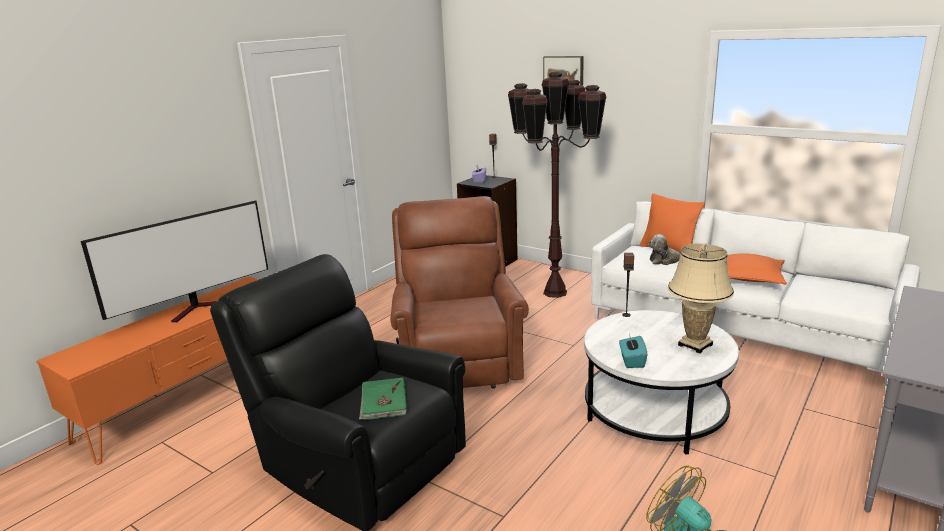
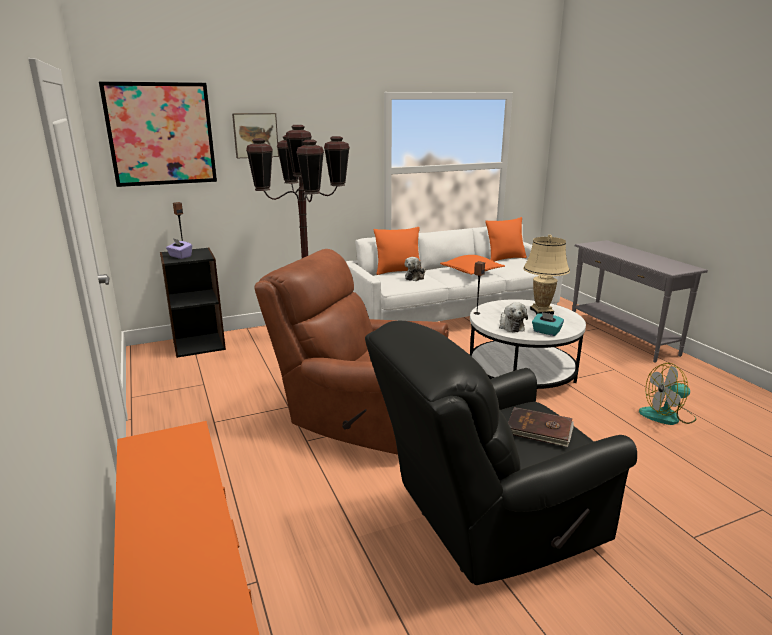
camera: 60 degrees left, 0 degrees up
(200, 308) = (172, 495): television -> none
(383, 401) = (539, 430): green book -> brown book
(491, 73) = (161, 134): none -> picture
(617, 339) = (510, 326): none -> plush toy
(848, 280) = (505, 259): none -> orange pillow

